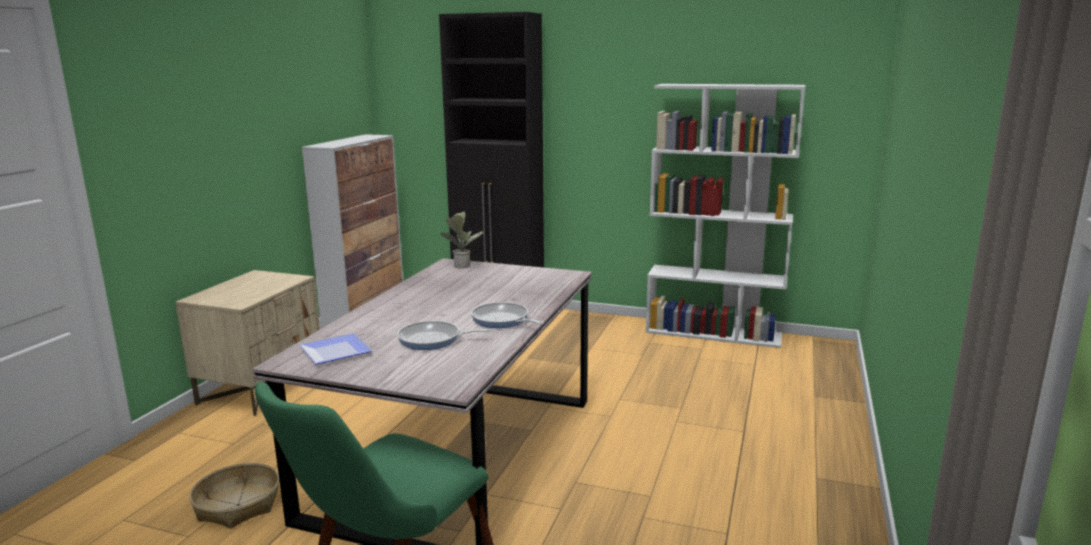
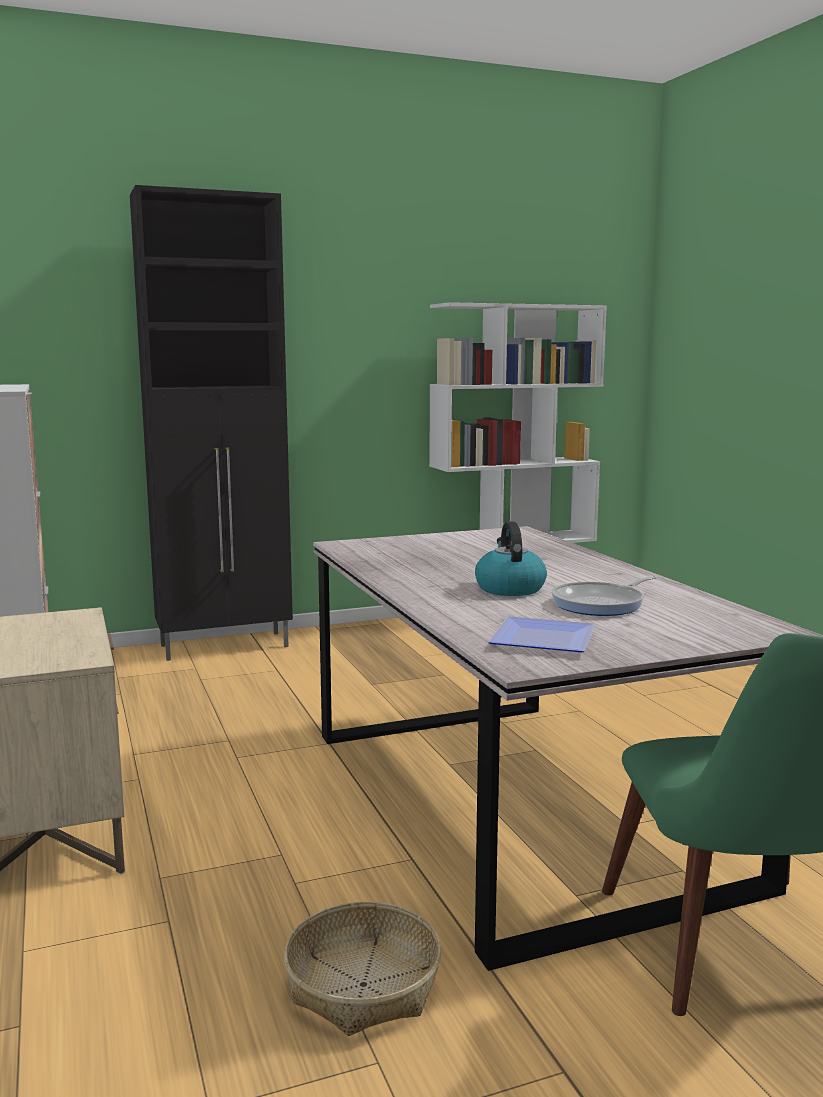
camera: 40 degrees left, 5 degrees down
(426, 315) = (509, 588): none -> kettle
(462, 265) = (366, 543): potted plant -> none
(502, 320) = (601, 575): frying pan -> none

